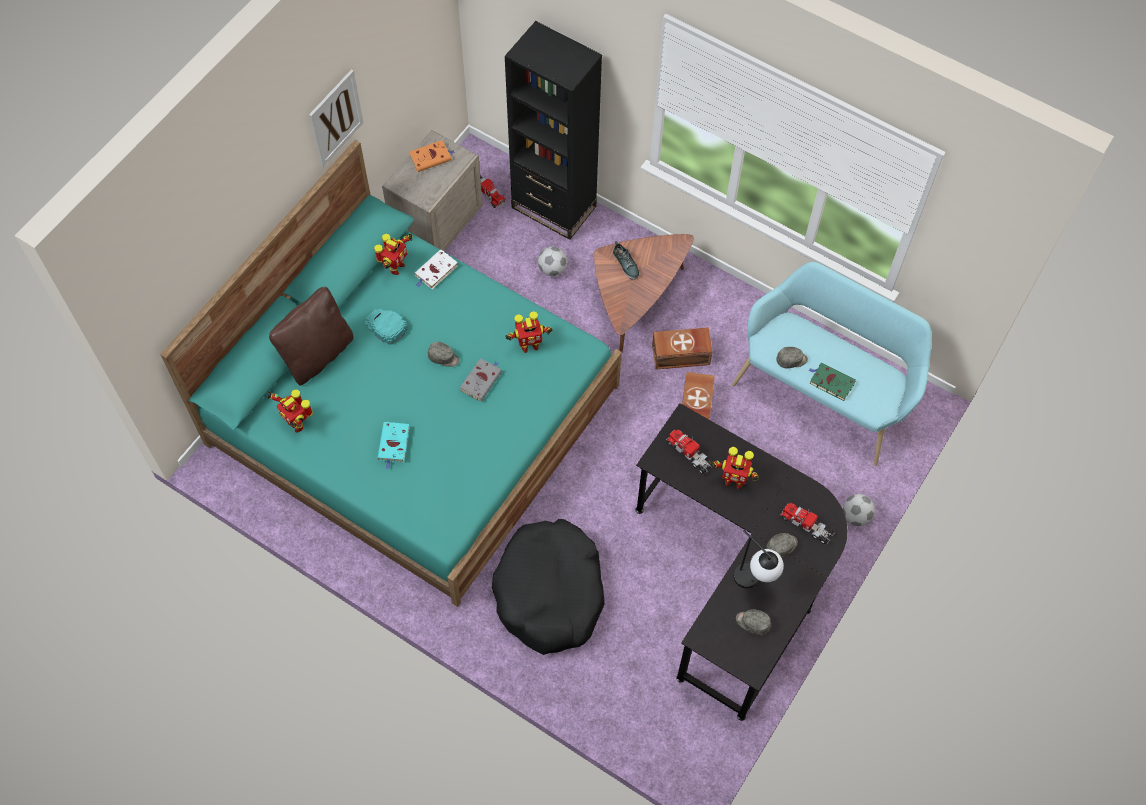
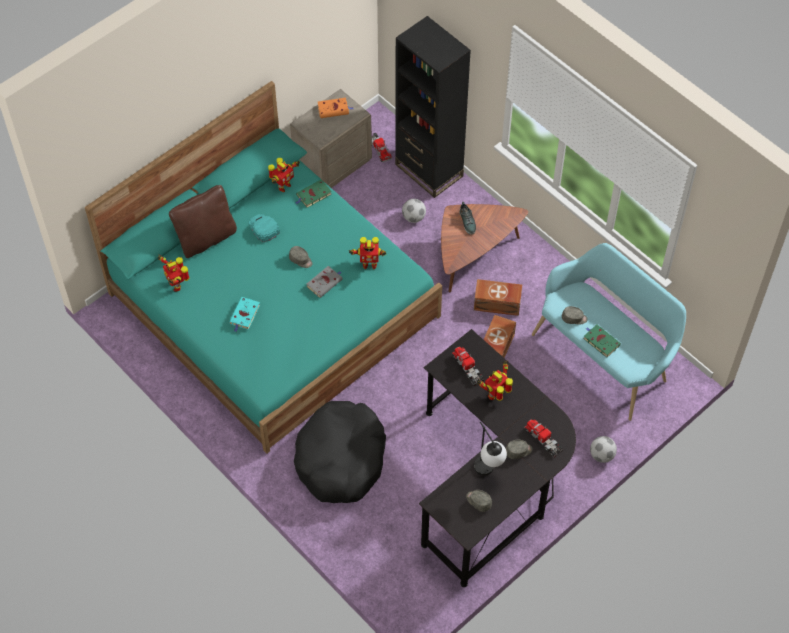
camera: 15 degrees right, 5 degrees down
(335, 118) = (257, 60): picture -> none
(435, 271) = (313, 195): white book -> green book
(733, 480) = (495, 395): toy robot -> toy robot turned 105 degrees clockwise

